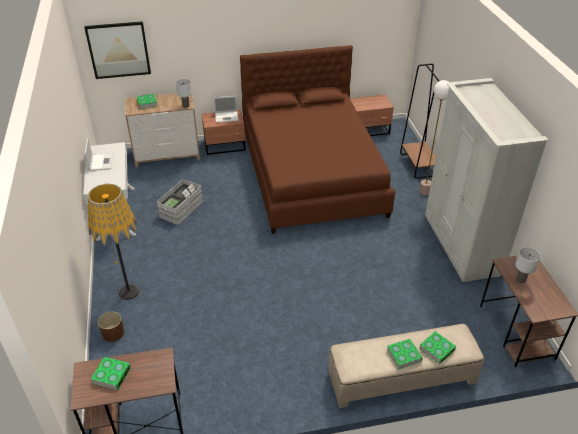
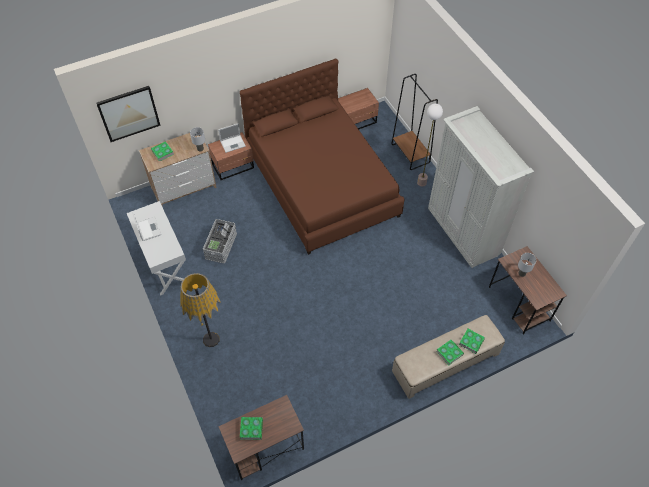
camera: 15 degrees left, 15 degrees up
(113, 333) = (215, 379): brown planter -> none

